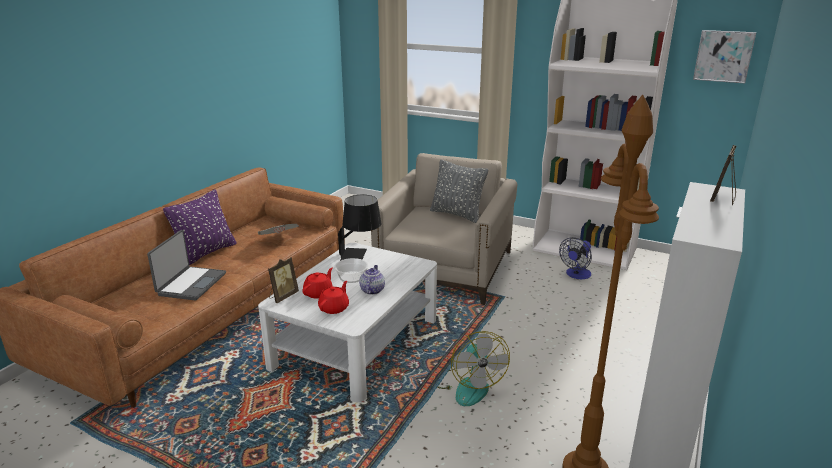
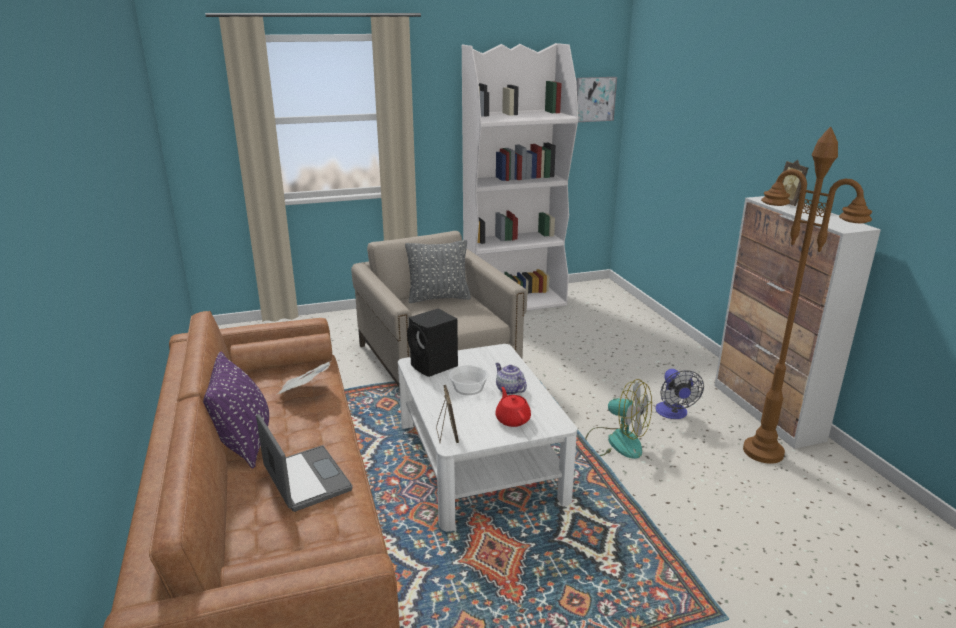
camera: 45 degrees left, 0 degrees up
(319, 293) = (472, 415): red teapot -> none
(360, 255) = (434, 366): black table lamp -> black speaker
(576, 275) = (542, 323): fan -> fan (673, 414)

